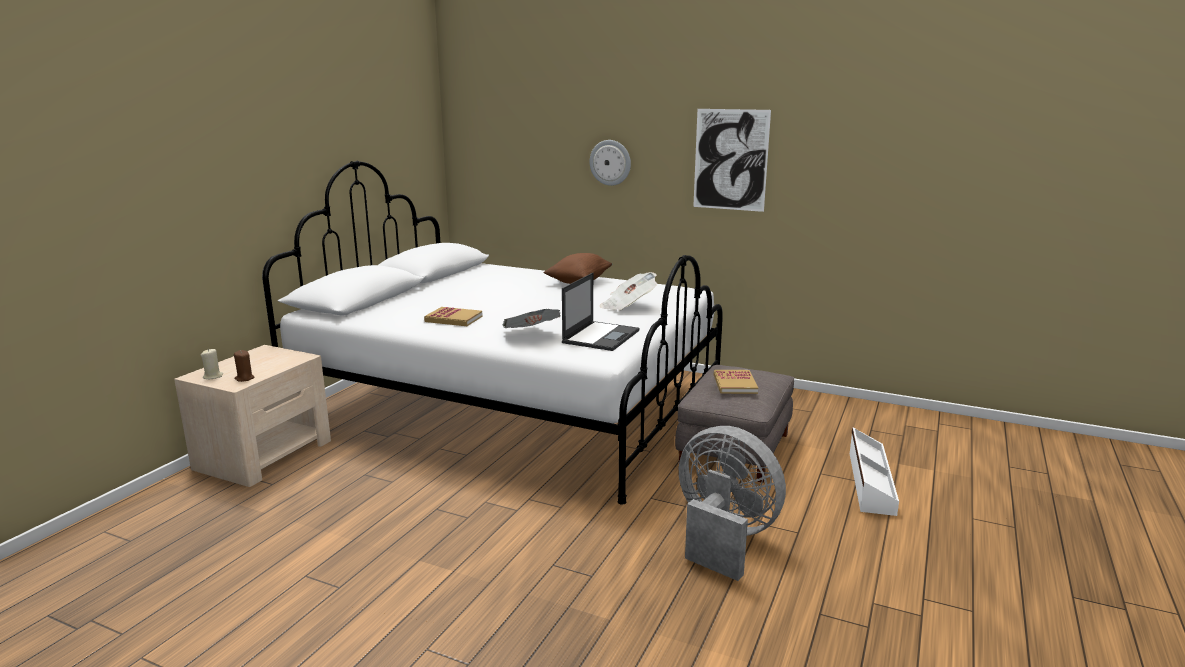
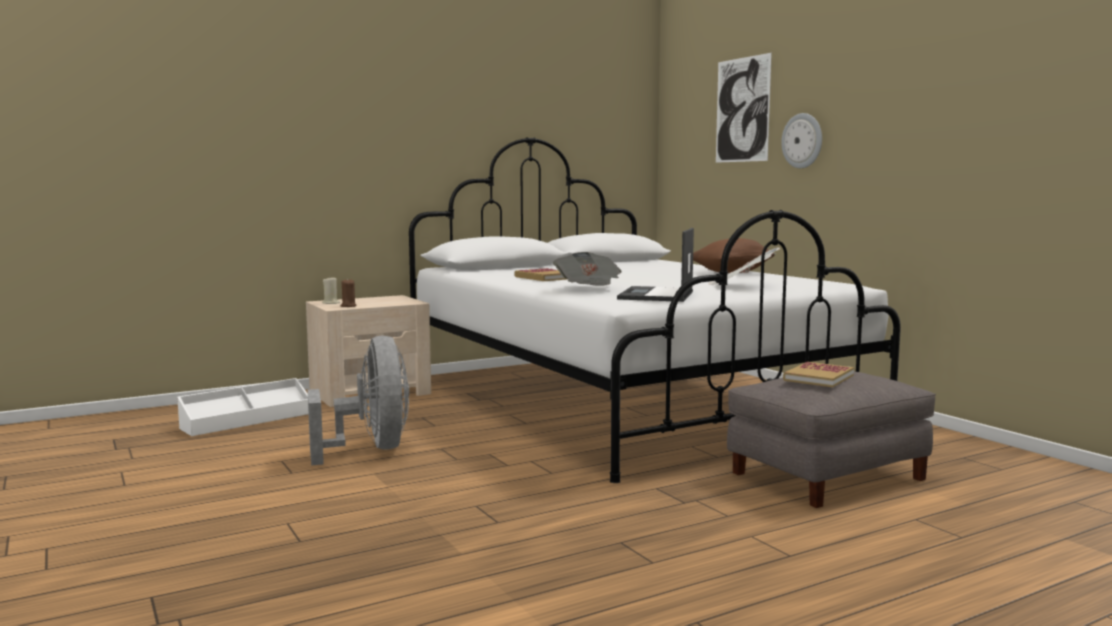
camera: 35 degrees right, 10 degrees down
(601, 336) = (656, 295): laptop -> laptop turned 135 degrees clockwise
(723, 538) = (685, 535): grey fan -> grey fan (371, 449)
(730, 160) = (932, 122): picture -> picture (742, 110)
(869, 482) = (980, 543): white storage box -> white storage box (247, 420)

